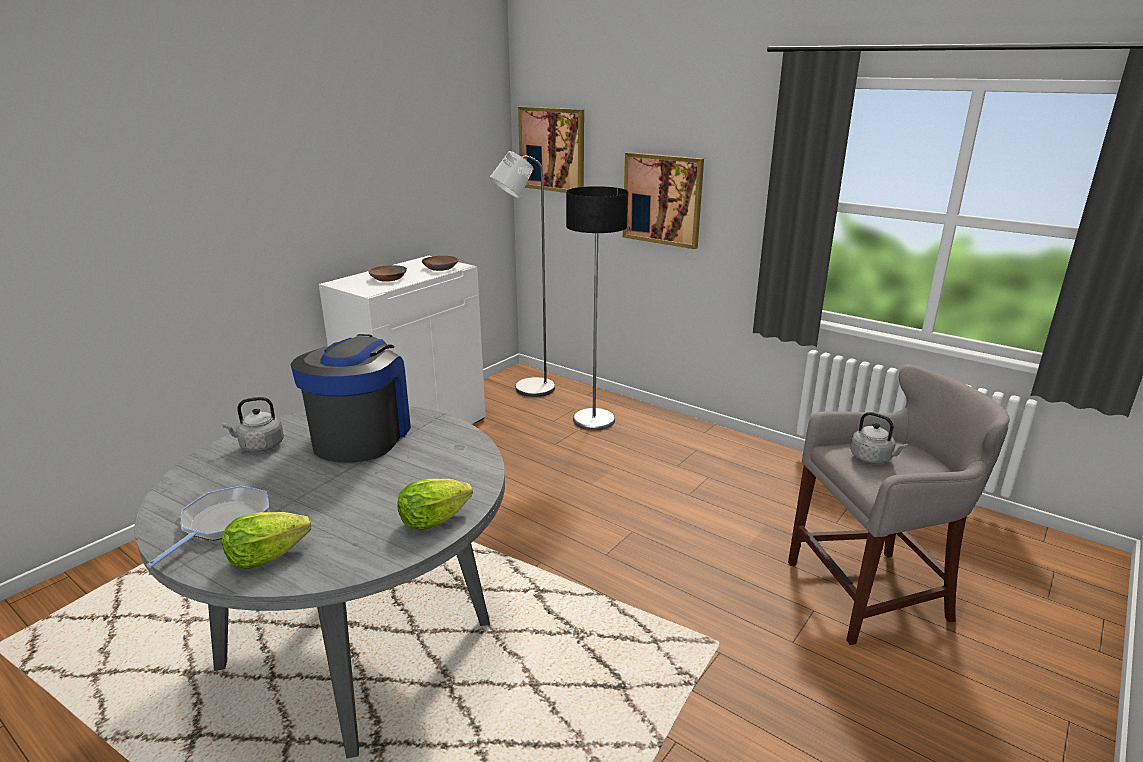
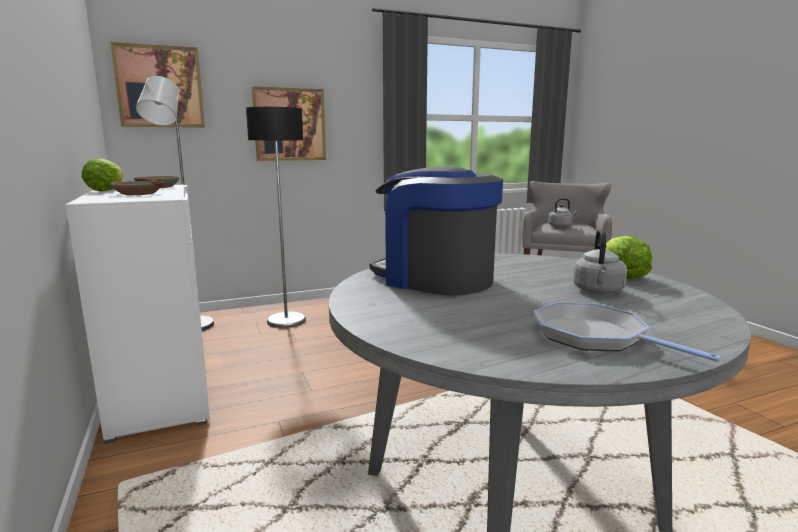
camera: 60 degrees left, 10 degrees down
(259, 446) = (403, 313): grey kettle -> grey kettle (598, 291)
(266, 557) = (675, 324): lettuce -> lettuce (106, 190)

